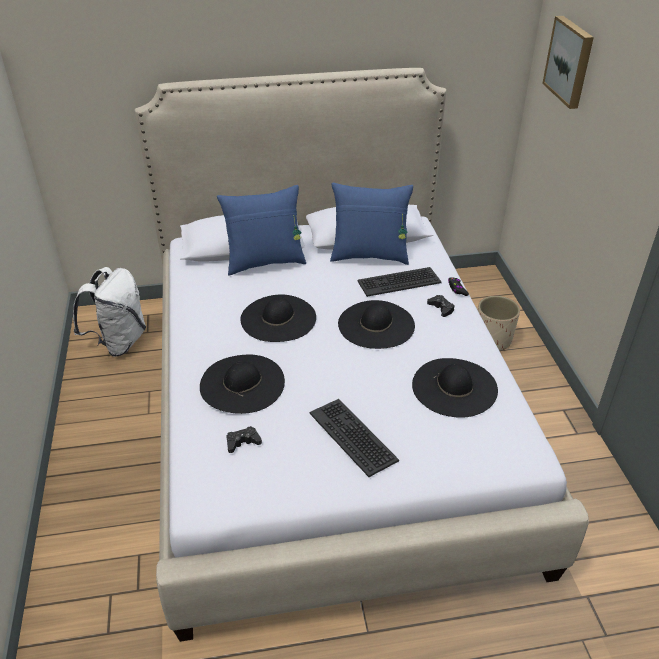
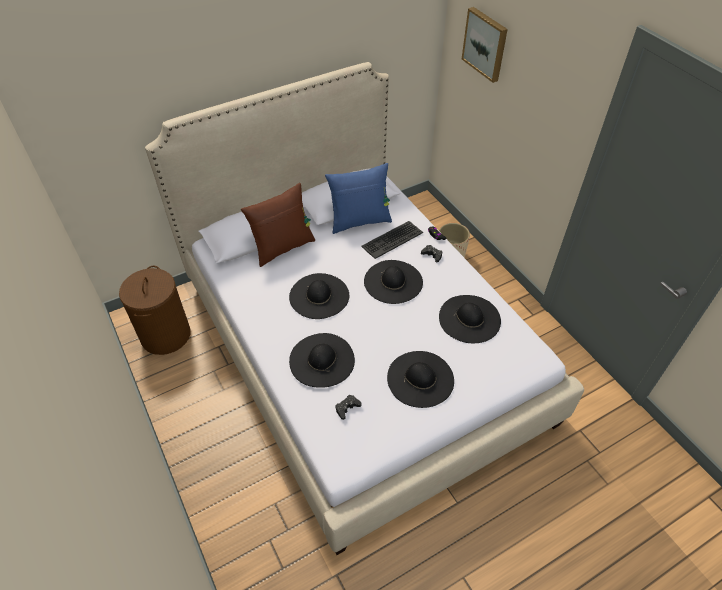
camera: 20 degrees left, 10 degrees up
(119, 342) = (166, 335): white backpack -> brown laundry basket
(265, 263) = (283, 248): blue pillow -> brown pillow
(353, 436) = (420, 378): keyboard -> black hat

